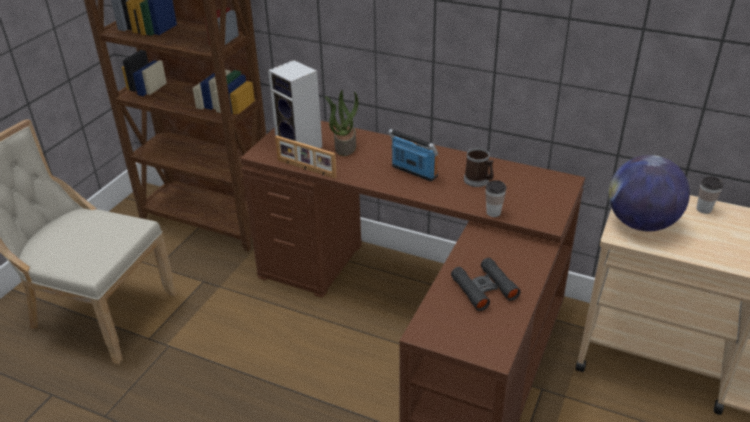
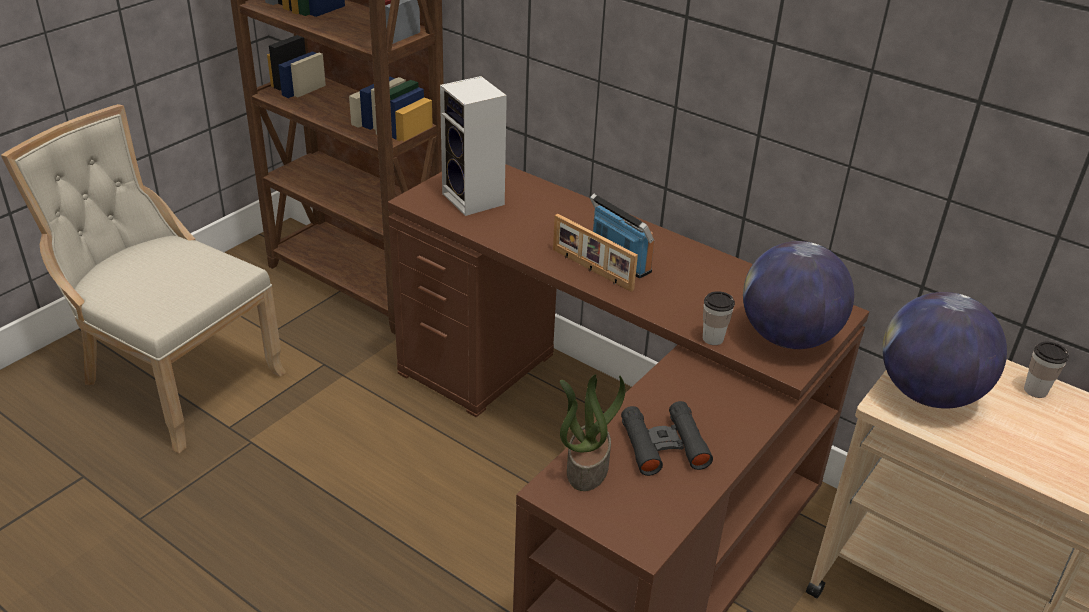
camera: 10 degrees right, 0 degrees up
(305, 169) = (470, 231): picture frame -> picture frame (591, 270)
(345, 146) = (535, 210): potted plant -> potted plant (586, 467)
(478, 181) = (708, 289): mug -> none
(540, 203) = (788, 337): none -> globe

